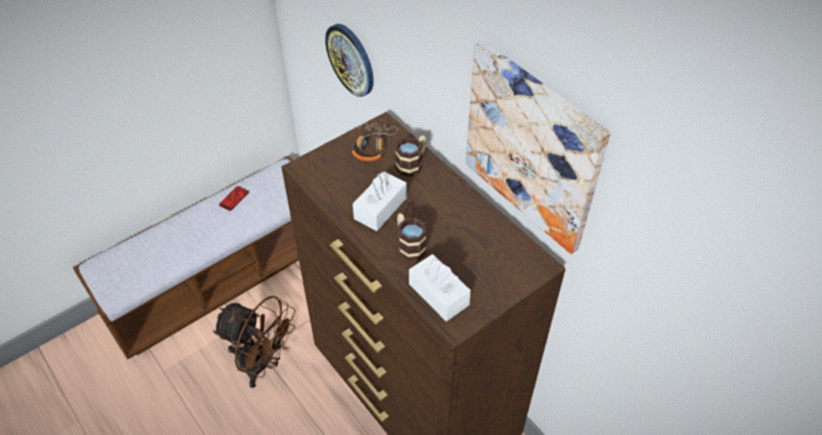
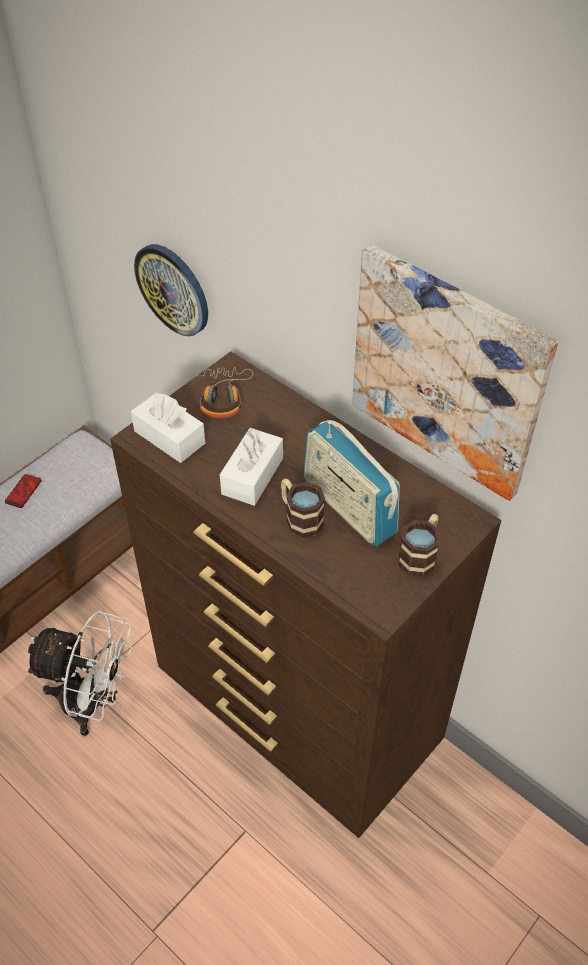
camera: 10 degrees left, 0 degrees up
(262, 364) = (93, 703): brown fan -> white fan
(412, 163) = (280, 413): mug -> mug (420, 555)
(438, 294) = (352, 575): white tissue box -> white tissue box (169, 437)
(448, 242) = (348, 507): none -> radio

